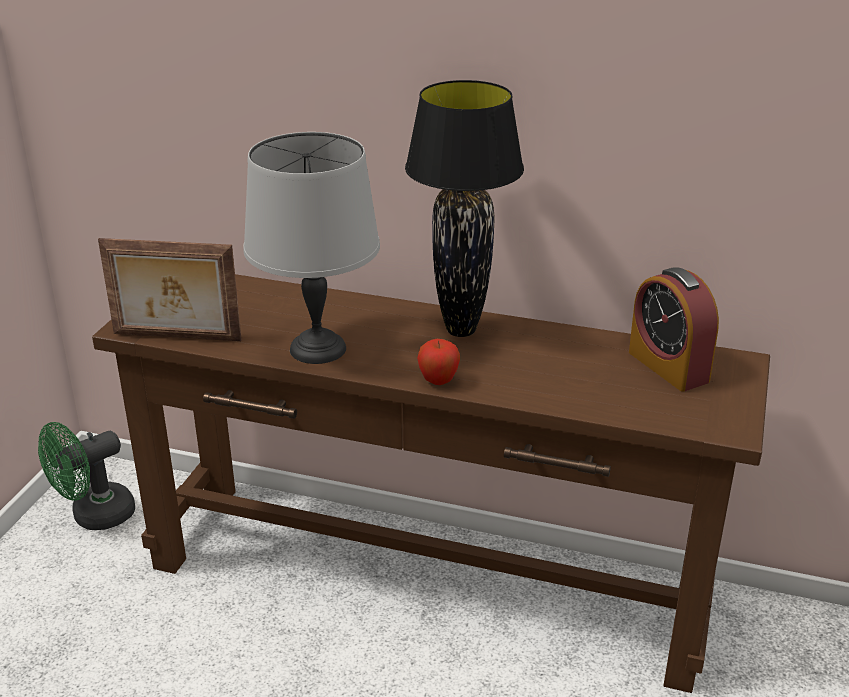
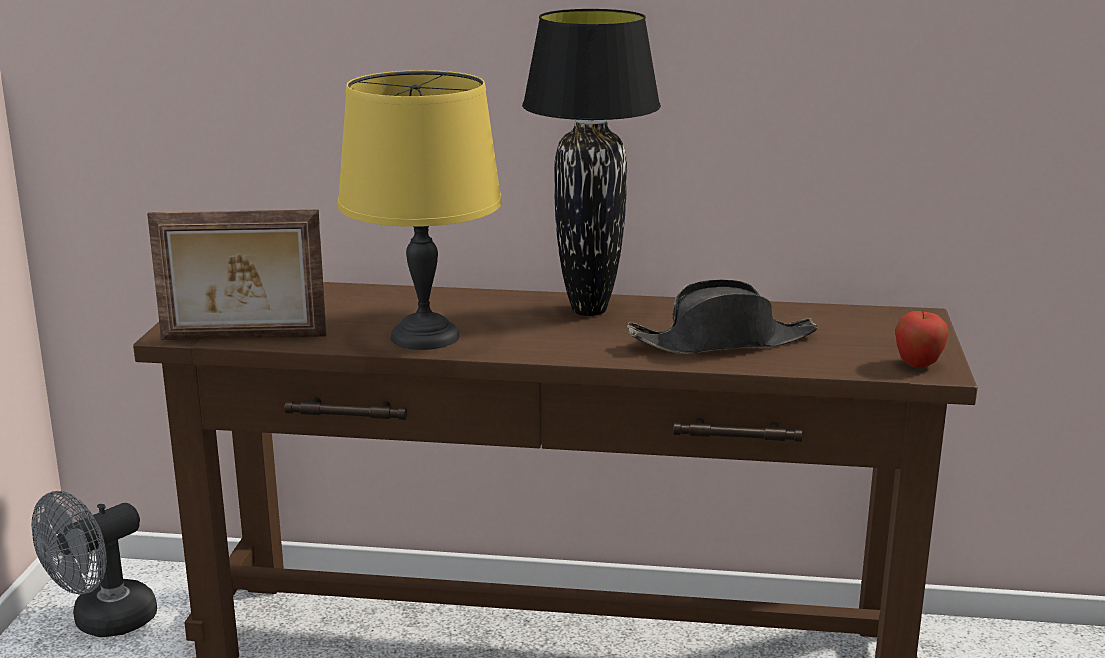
camera: 10 degrees left, 10 degrees down
(94, 516) = (103, 623): green fan -> grey fan
(319, 349) = (426, 337): grey table lamp -> yellow table lamp
(438, 382) = (583, 355): apple -> apple (918, 365)
(560, 378) = (723, 342): none -> black hat
(668, 366) = (840, 325): alarm clock -> none

